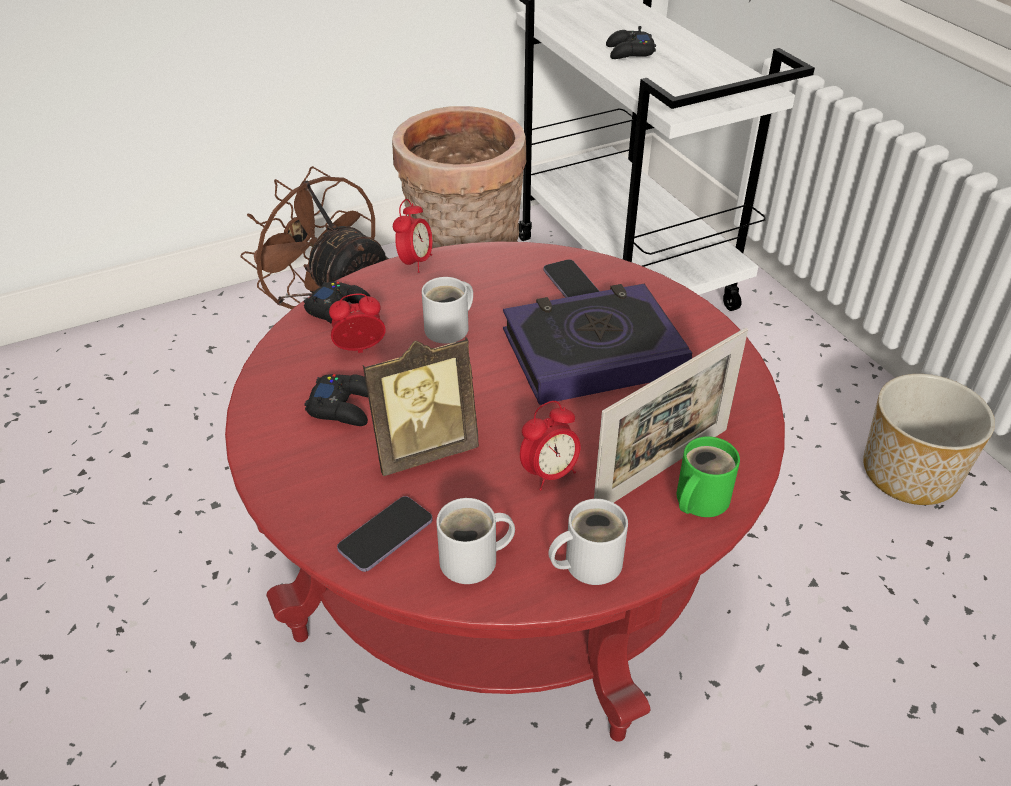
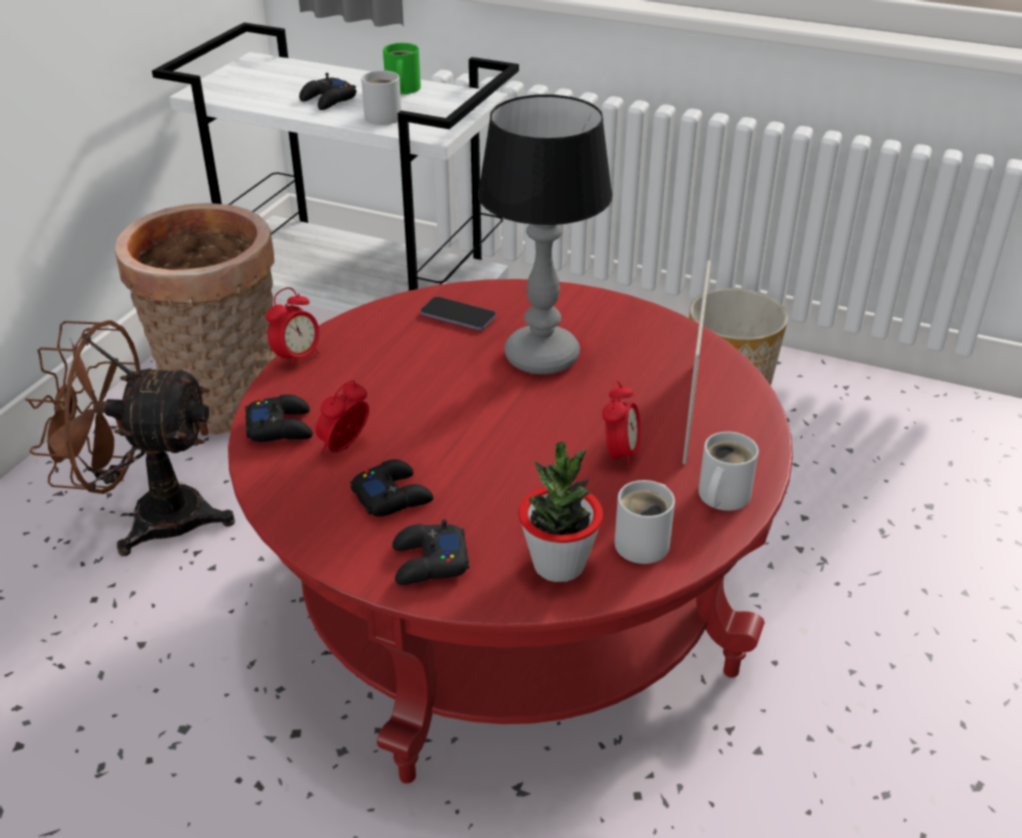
camera: 40 degrees left, 5 degrees down
(303, 473) = (429, 562): none -> black game controller
(386, 535) = (559, 565): phone -> potted plant
(415, 262) = (297, 357): alarm clock -> alarm clock turned 60 degrees clockwise
(423, 449) = (504, 491): picture frame -> none
(451, 328) = (402, 393): white mug -> white mug (385, 116)
(593, 352) = (540, 357): book -> table lamp
(698, 500) = (737, 417): green mug -> green mug (401, 89)

